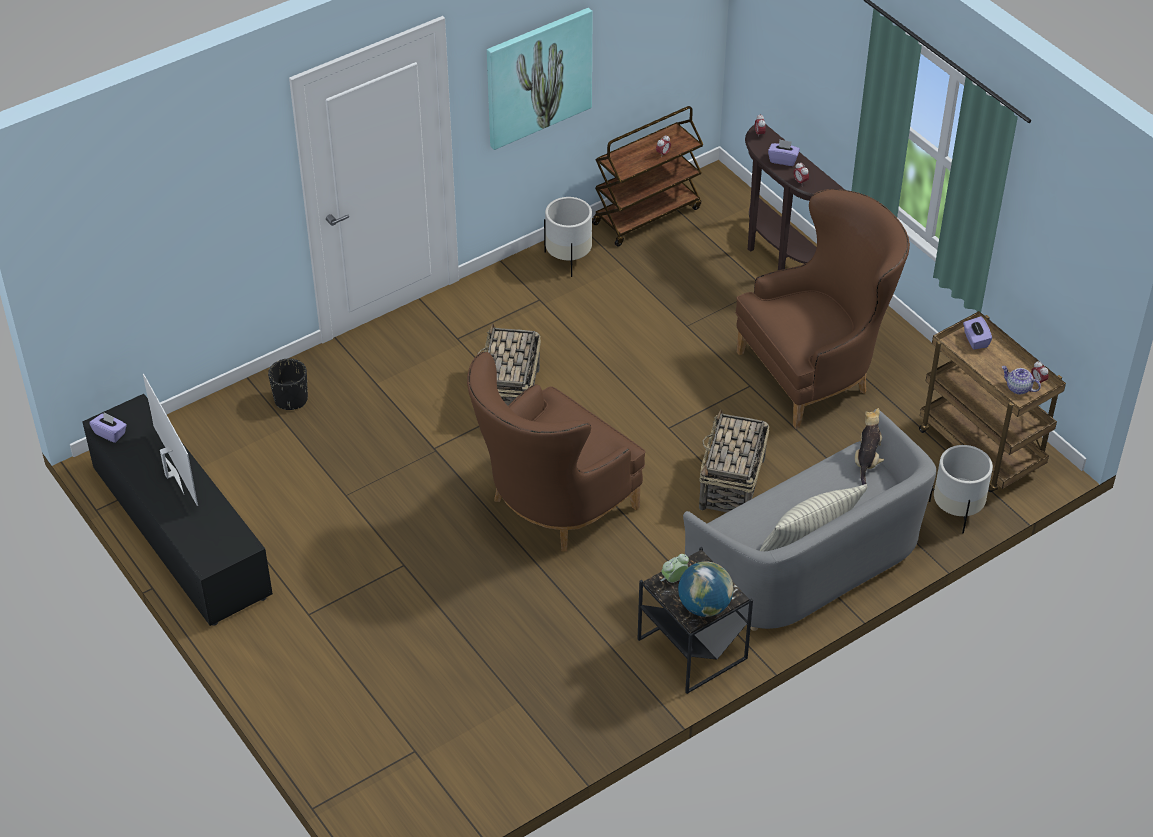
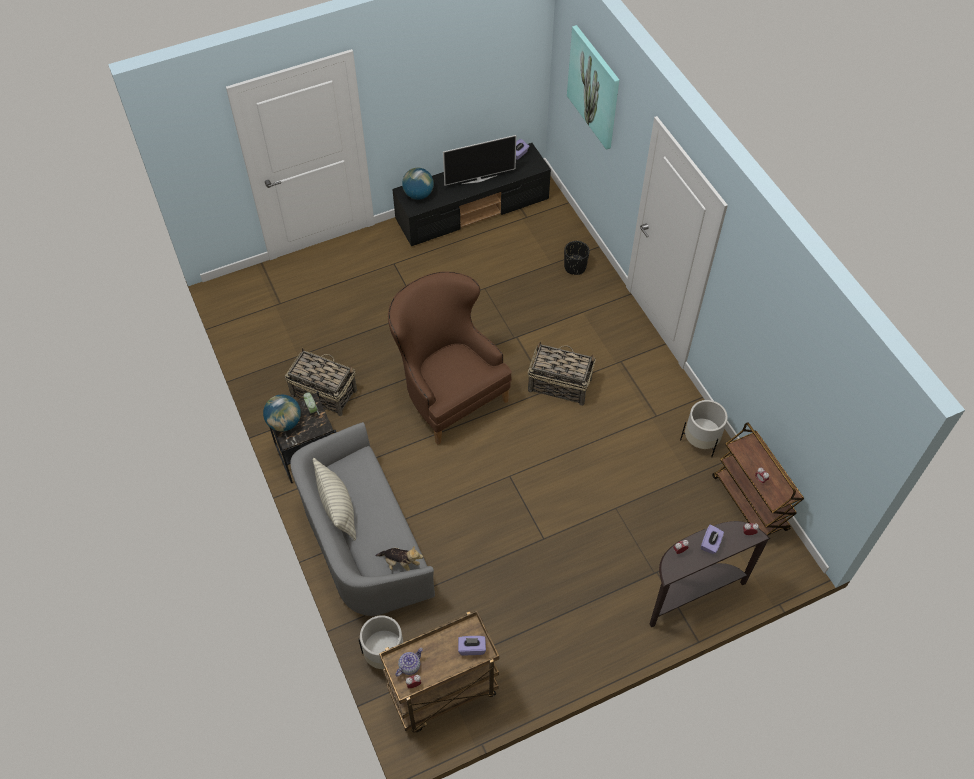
camera: 100 degrees right, 10 degrees up
(212, 544) = (418, 194): none -> globe
(538, 77) = (754, 329): picture -> picture (594, 87)
(731, 484) = (446, 505): basket -> basket (323, 393)
(817, 371) = (551, 590): brown armchair -> none

